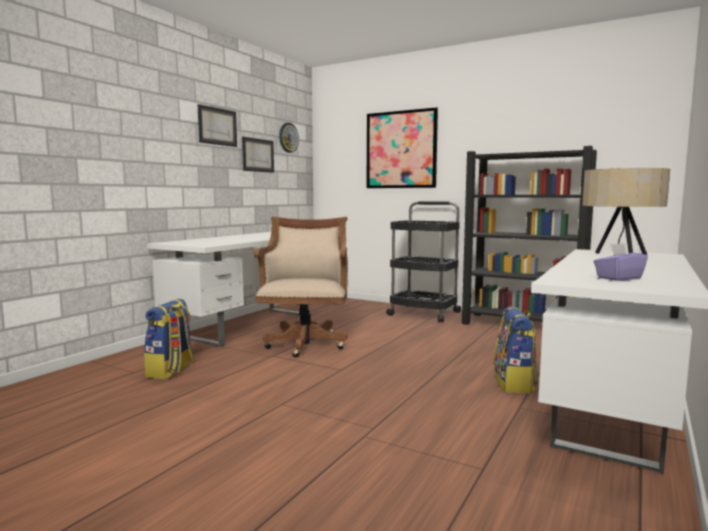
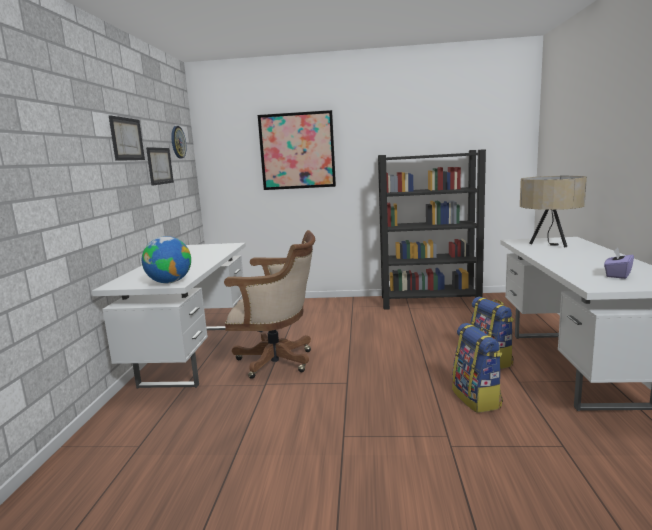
camera: 25 degrees left, 5 degrees up
(171, 371) = (182, 431): backpack -> backpack (477, 399)
(203, 244) = (169, 282): none -> globe
(306, 343) = (278, 361): office chair -> office chair turned 120 degrees clockwise
(423, 314) = (340, 305): black cart -> none

